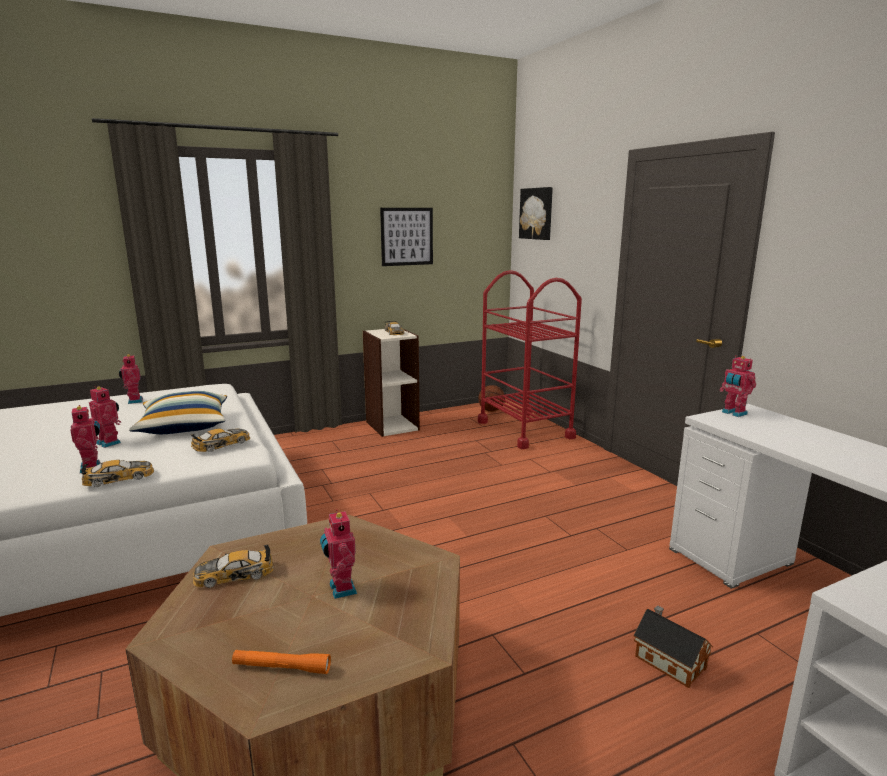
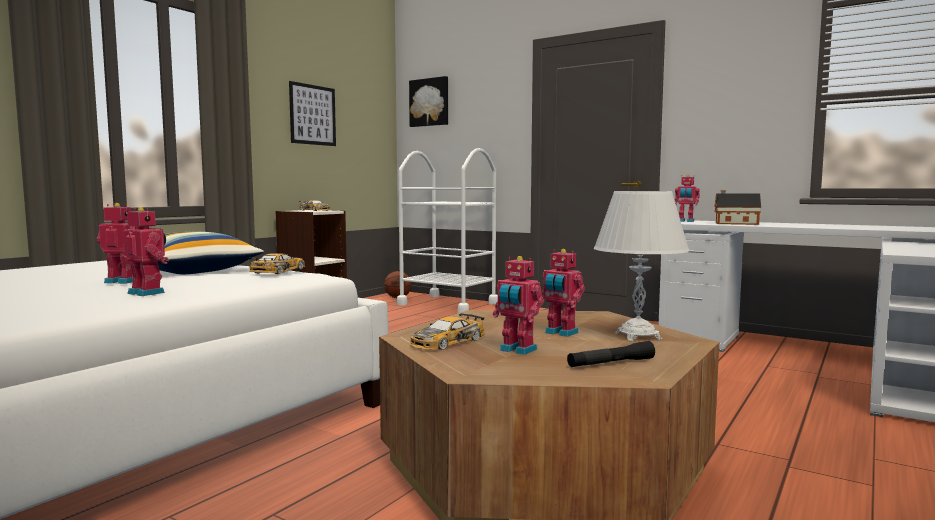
camera: 30 degrees left, 10 degrees down
(119, 478) = (208, 293): toy car -> none
(134, 401) = (60, 267): toy robot -> toy robot (517, 350)
(281, 667) = (611, 363): orange flashlight -> black flashlight
(393, 621) = (637, 336): none -> white table lamp
(525, 429) = (448, 304): red cart -> white cart
(668, 660) = (741, 387): toy house -> toy house (734, 223)

